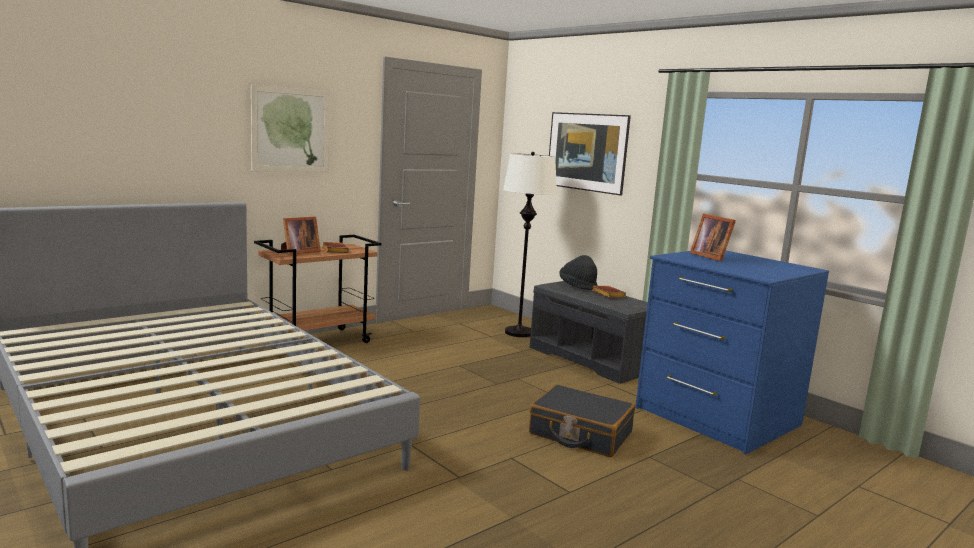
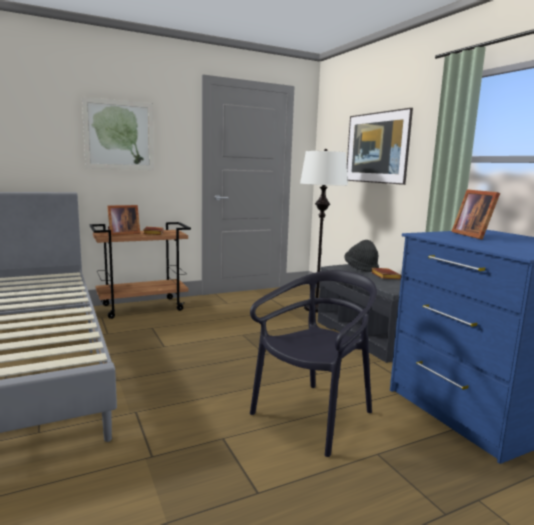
camera: 15 degrees right, 0 degrees up
(580, 434) = (314, 416): black suitcase -> black chair

